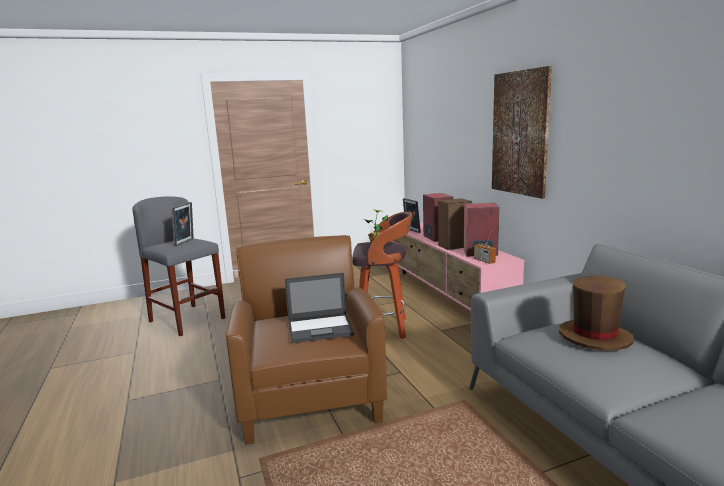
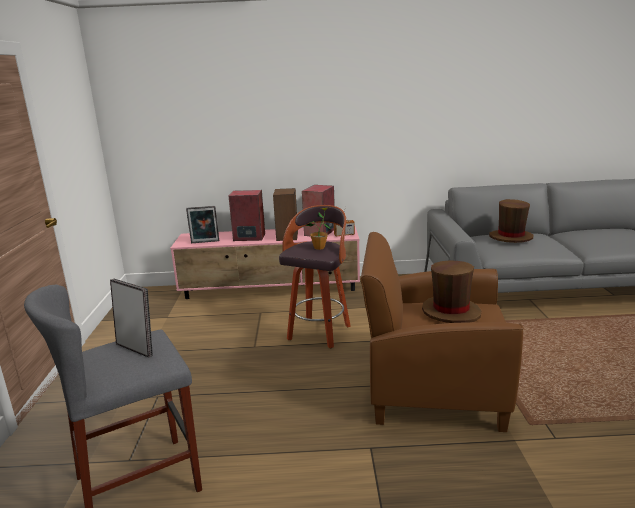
camera: 70 degrees left, 5 degrees up
(321, 328) = (450, 312): laptop -> brown hat
(520, 133) = (336, 118): picture -> none

